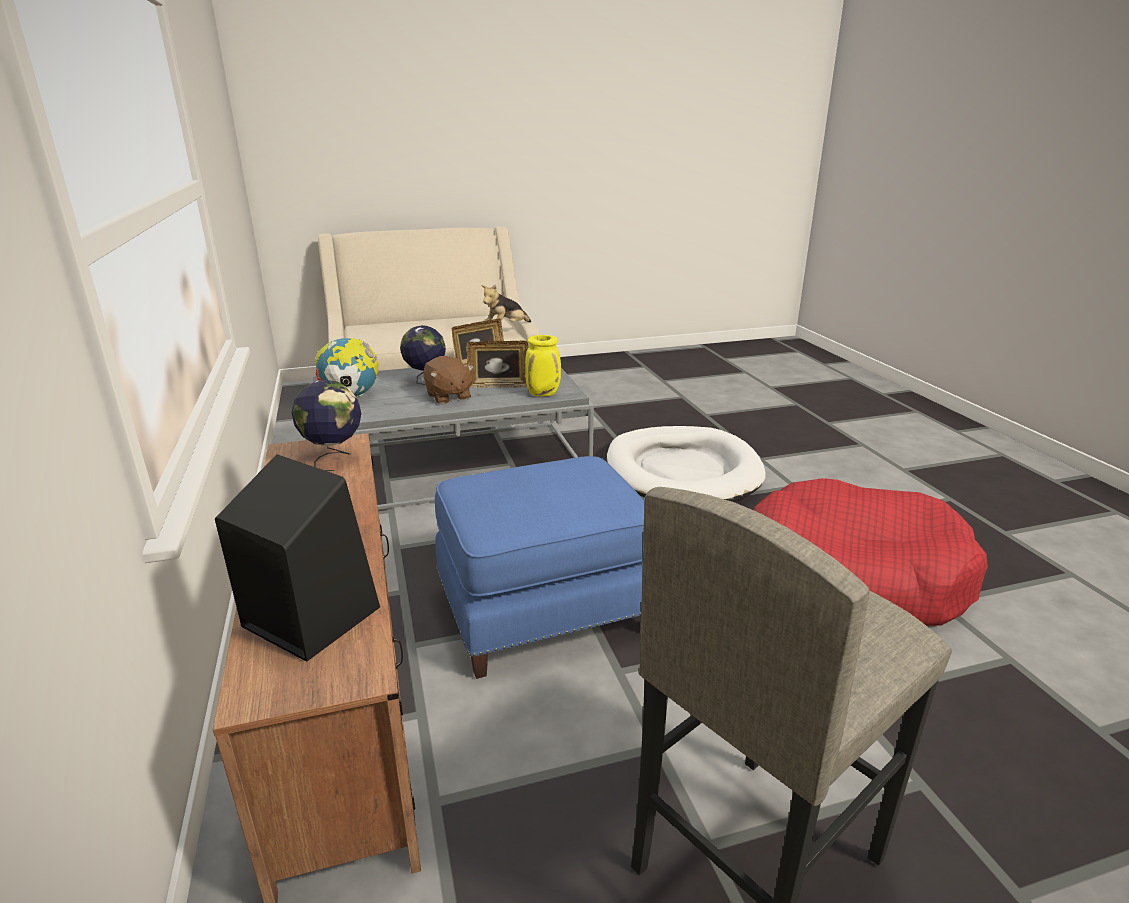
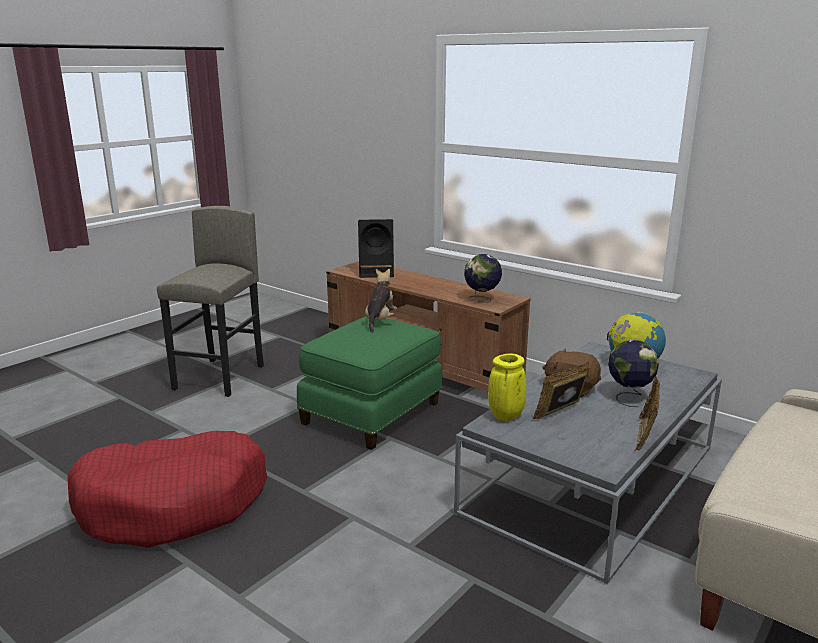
camera: 145 degrees right, 5 degrees down
(506, 328) = (738, 483): plush toy -> plush toy (380, 321)
(544, 608) = (373, 414): blue ottoman -> green ottoman
(682, 471) = (379, 567): white dog bed -> none

